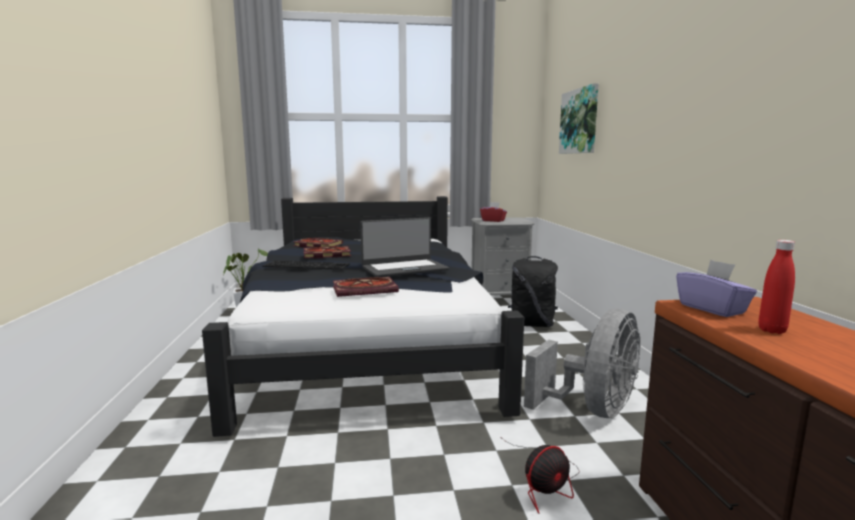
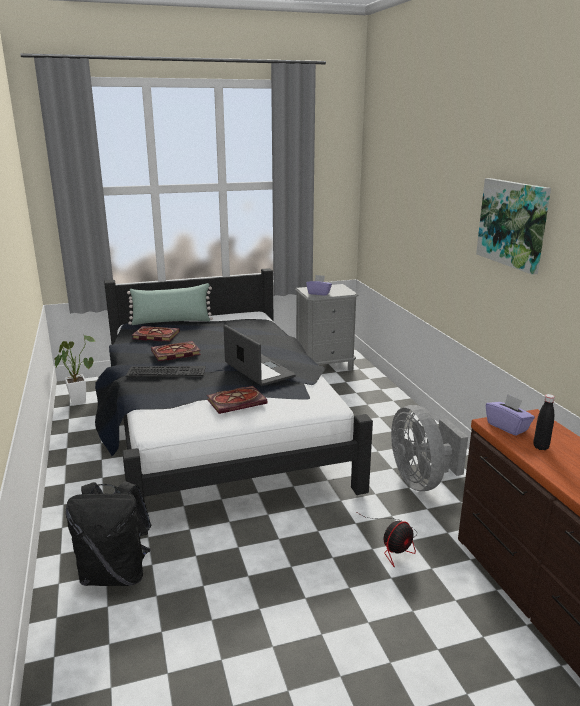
camera: 10 degrees left, 10 degrees up
(342, 239) = (171, 321): none -> green pillow
(404, 268) = (258, 370): laptop -> laptop turned 90 degrees counterclockwise
(493, 220) = (319, 293): red tissue box -> purple tissue box
(532, 324) = (360, 395): black backpack -> black backpack (115, 574)
(580, 121) = (402, 204): picture -> picture (513, 224)
(593, 410) = (421, 480): grey fan -> grey fan turned 135 degrees clockwise
(772, 330) = (540, 447): red bottle -> black bottle

